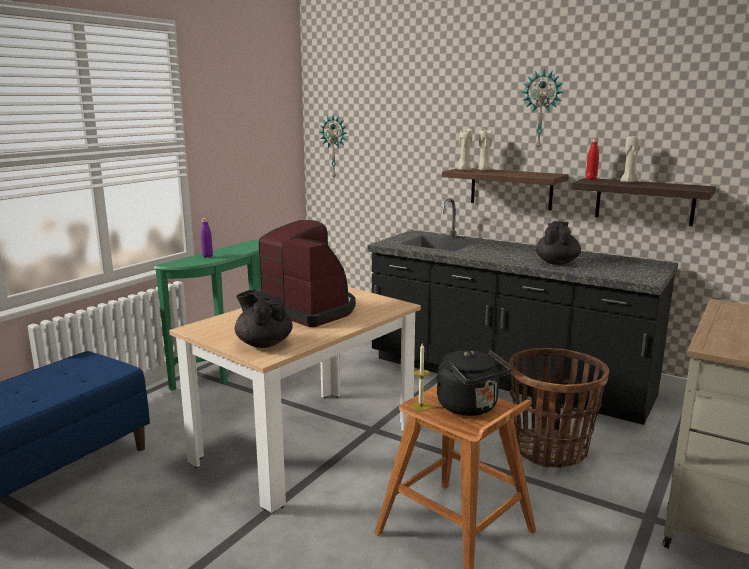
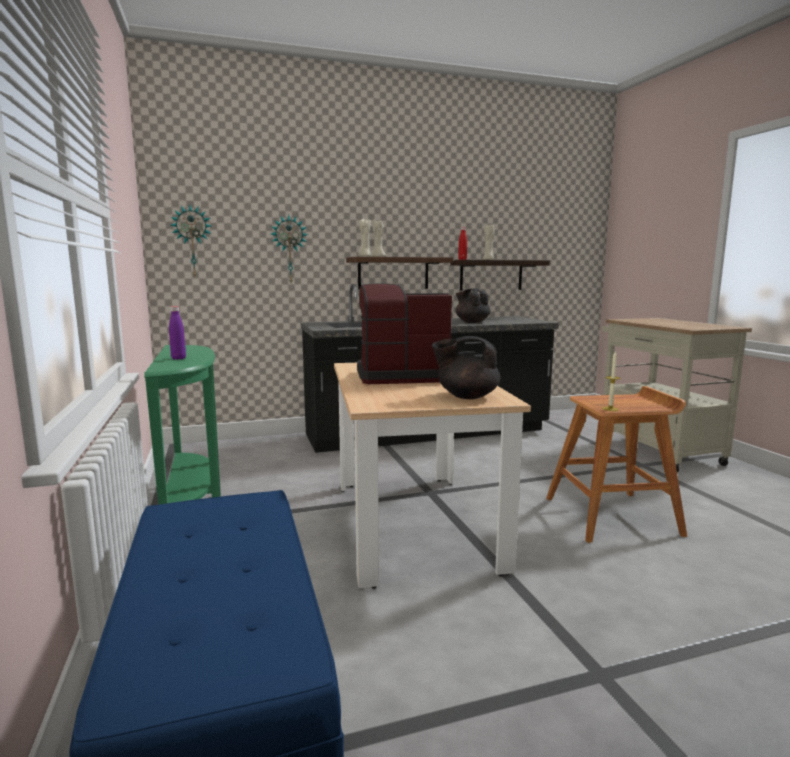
camera: 50 degrees left, 5 degrees down
(470, 407) = (626, 401): black kettle -> none
(542, 110) = (415, 206): wall clock -> wall clock (289, 250)
(550, 450) = (539, 457): basket -> none

